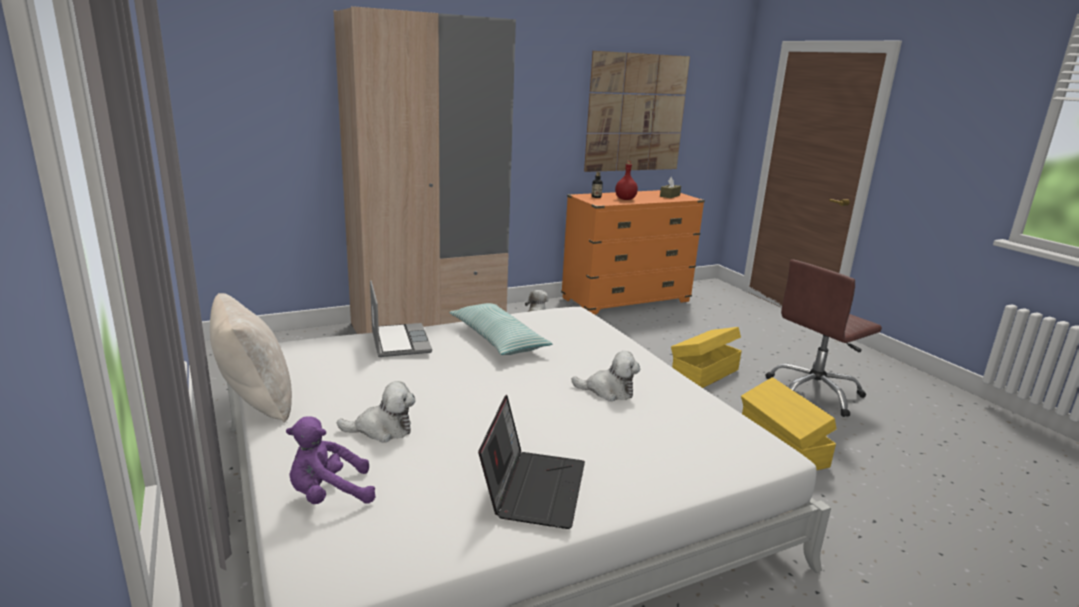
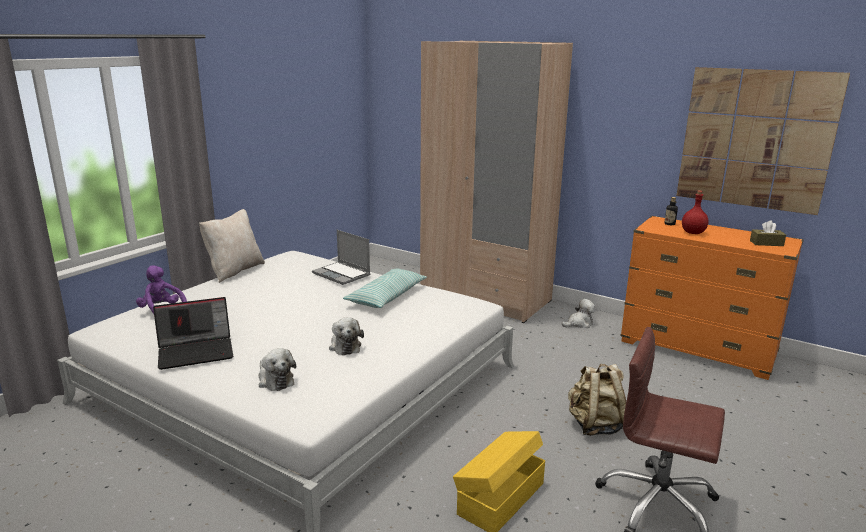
camera: 60 degrees right, 0 degrees up
(382, 430) = (231, 302): plush toy -> plush toy (275, 380)
(399, 341) = (342, 274): laptop -> laptop turned 90 degrees clockwise
(703, 373) = (595, 426): yellow storage box -> beige backpack

